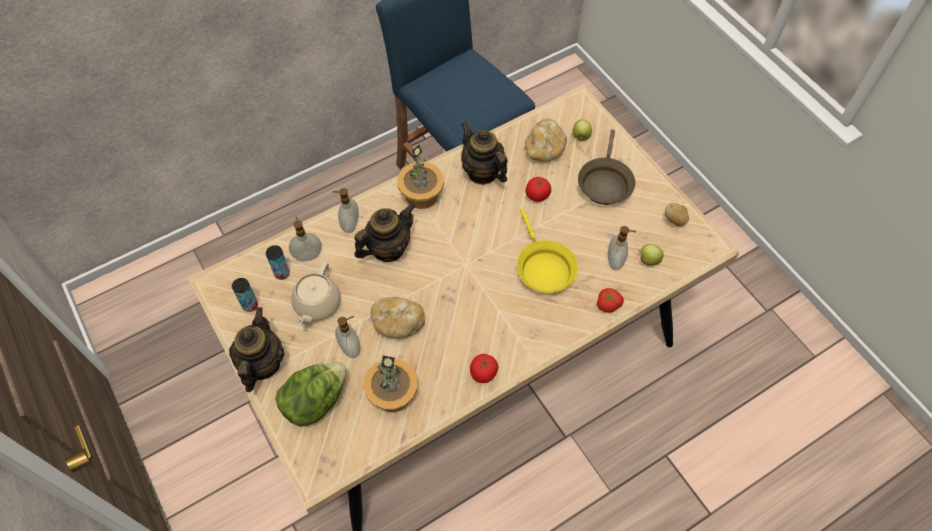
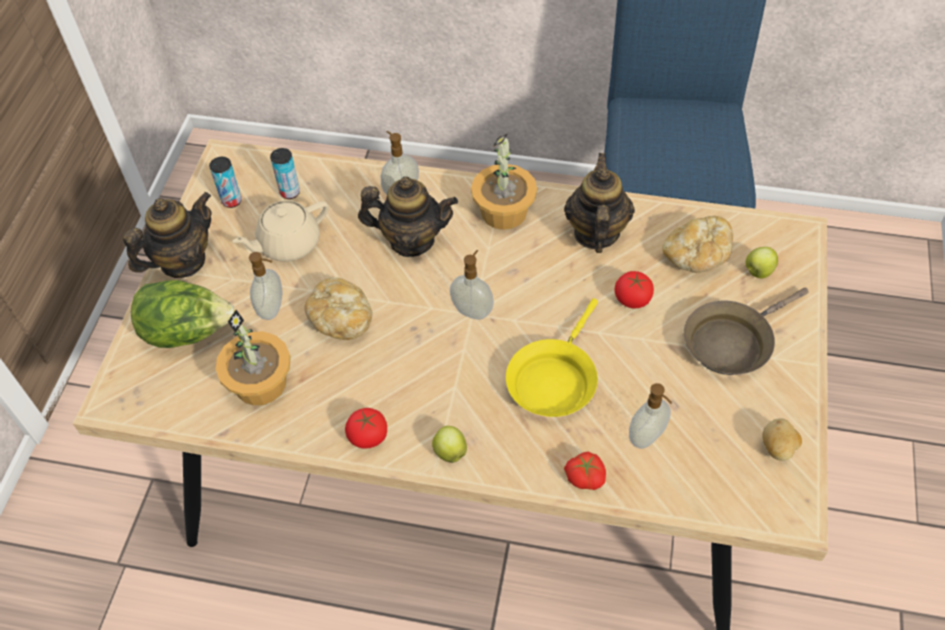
camera: 45 degrees right, 5 degrees down
(308, 255) = (331, 192): soap dispenser -> soap dispenser (472, 310)
(648, 260) = (690, 467): apple -> apple (449, 451)

